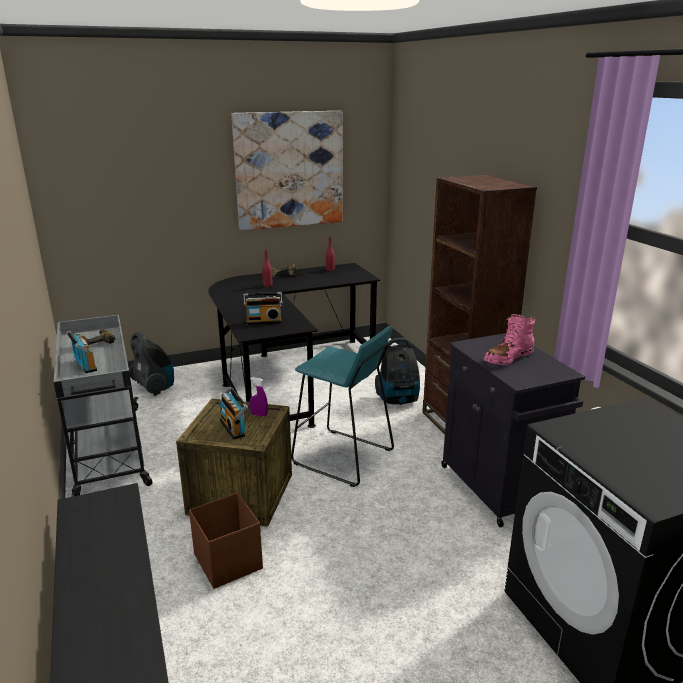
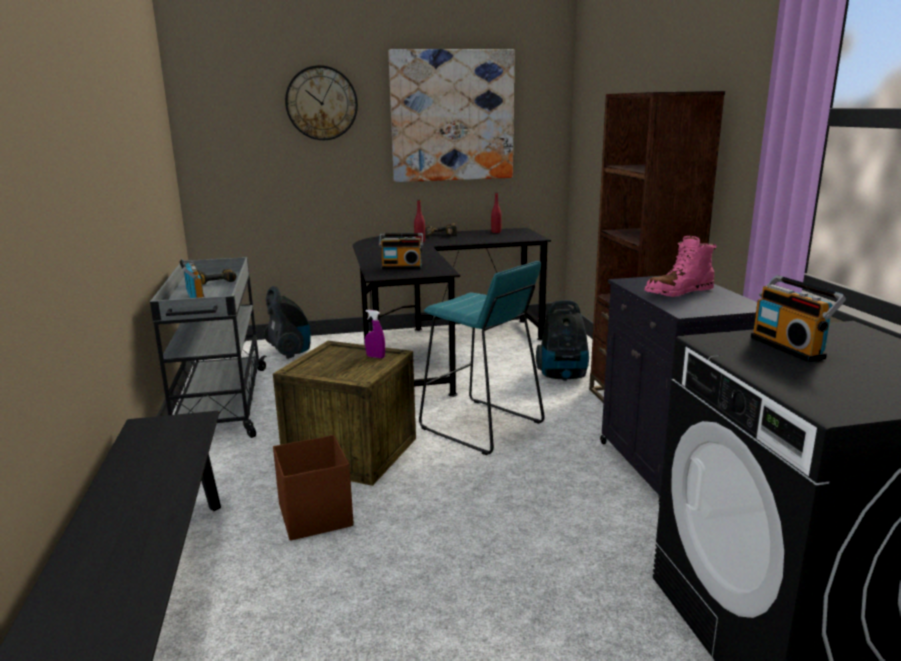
camera: 10 degrees right, 5 degrees down
(171, 163) = (321, 103): none -> wall clock
(234, 427) = (342, 366): radio -> radio (789, 347)

